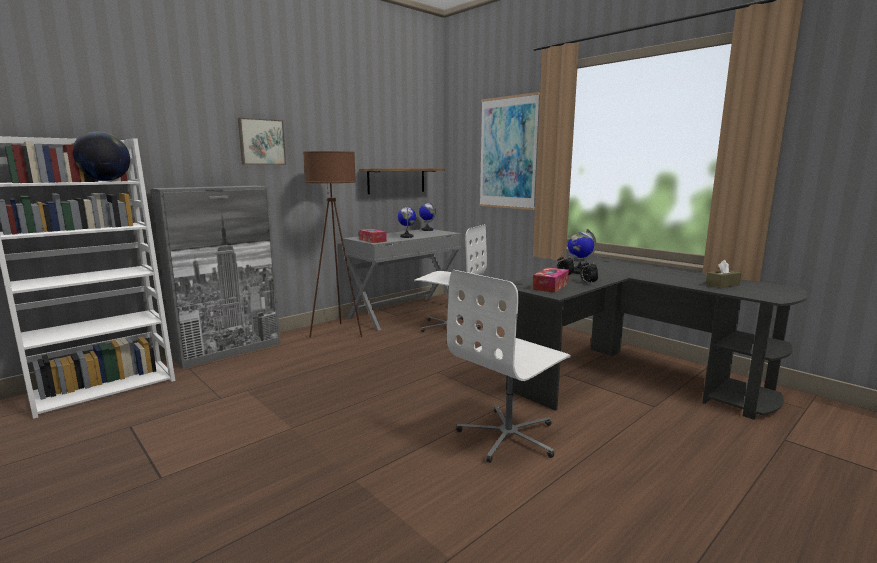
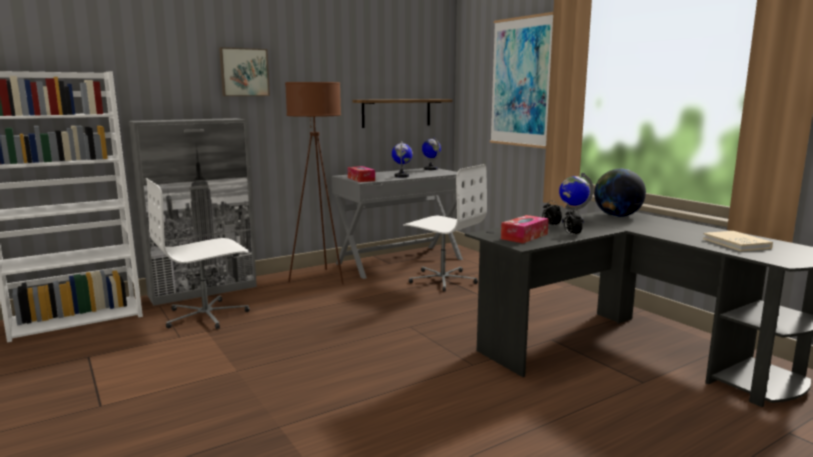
camera: 10 degrees right, 0 degrees up
(105, 181) = (82, 114): globe -> globe (617, 216)
(509, 436) = (458, 399): white office chair -> white office chair (206, 315)
(722, 285) = (736, 243): brown tissue box -> beige book

